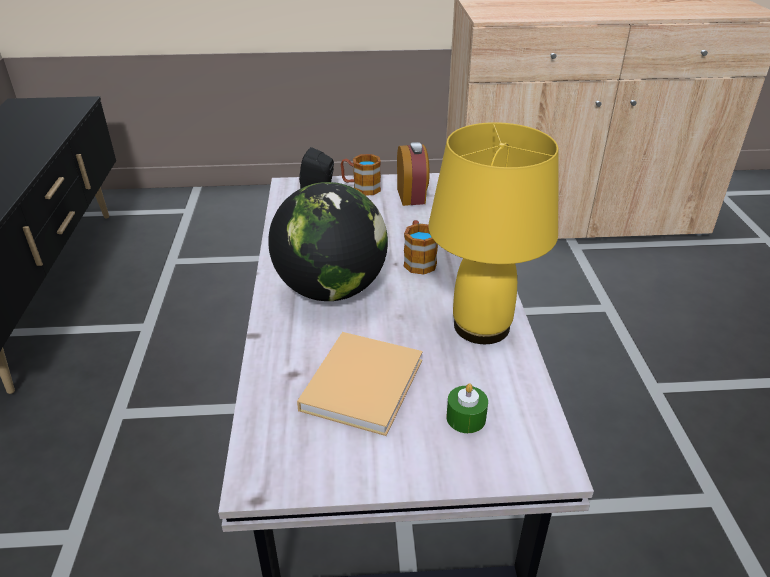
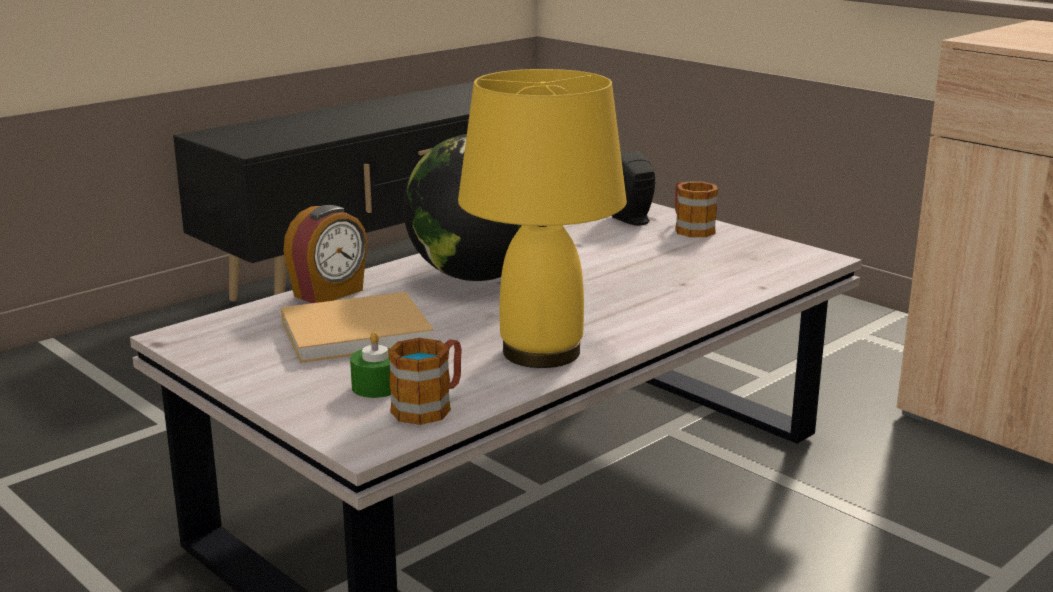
camera: 50 degrees right, 15 degrees down
(412, 196) = (729, 252): alarm clock -> alarm clock (329, 294)
(418, 260) = (606, 292): mug -> mug (430, 406)

